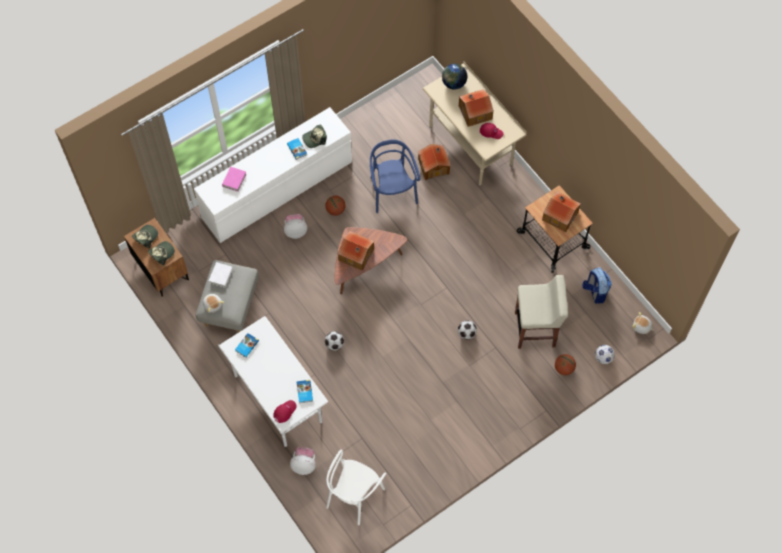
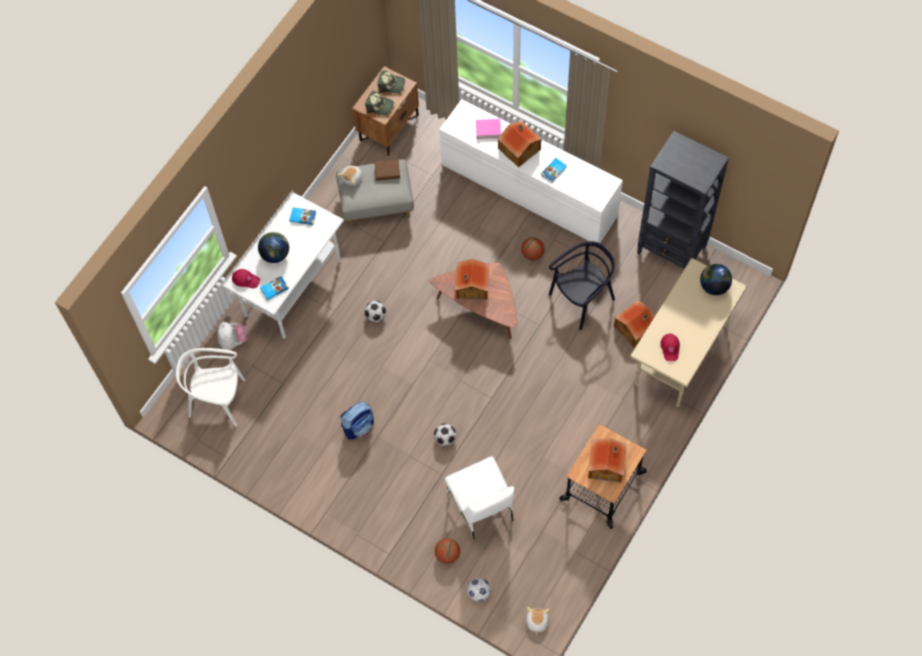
camera: 70 degrees right, 0 degrees up
(221, 276) = (387, 171): white book -> brown book
(272, 380) = (275, 254): none -> globe
(295, 231) = (489, 227): plush toy -> none
(314, 138) = (575, 182): cap -> none
(380, 115) = (672, 250): none -> black bookcase
(392, 191) = (582, 299): blue chair -> black chair
(474, 112) = (687, 321): toy house -> toy house (519, 148)
(535, 330) = (481, 508): beige stool -> white chair
(595, 291) = (558, 555): backpack -> backpack (359, 427)

